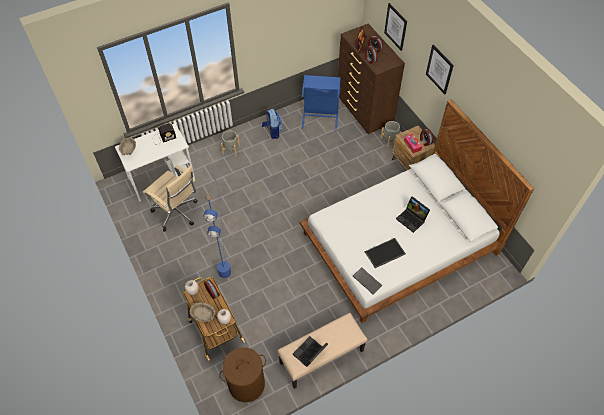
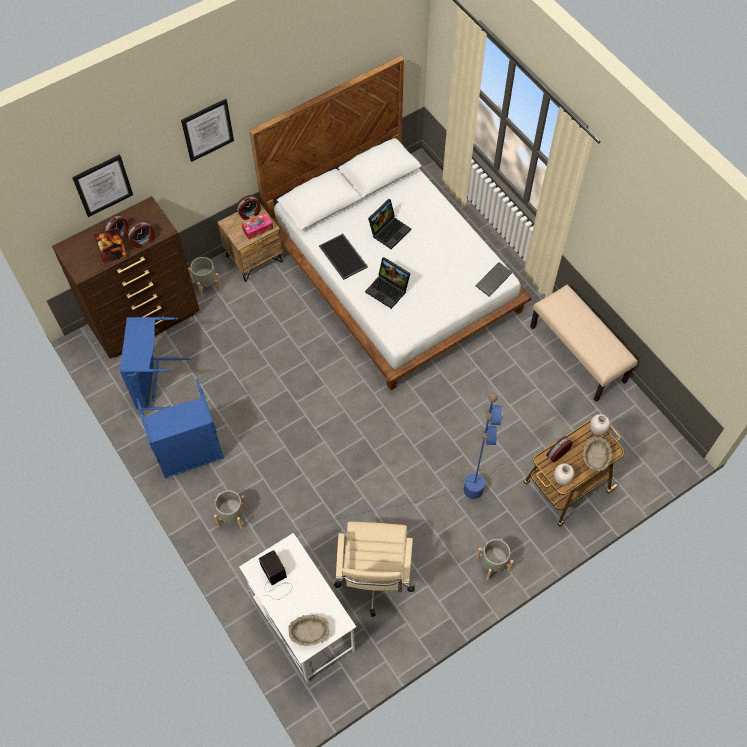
camera: 95 degrees left, 5 degrees up
(172, 277) = (493, 564): none -> grey planter
(177, 214) = (374, 580): beige office chair -> beige office chair turned 150 degrees clockwise
(246, 384) = (634, 438): brown laundry basket -> none
(272, 131) = (190, 454): backpack -> blue laundry basket
(310, 354) = (604, 342): laptop -> laptop (388, 290)
(385, 253) = (448, 261): tray -> tray (344, 256)

